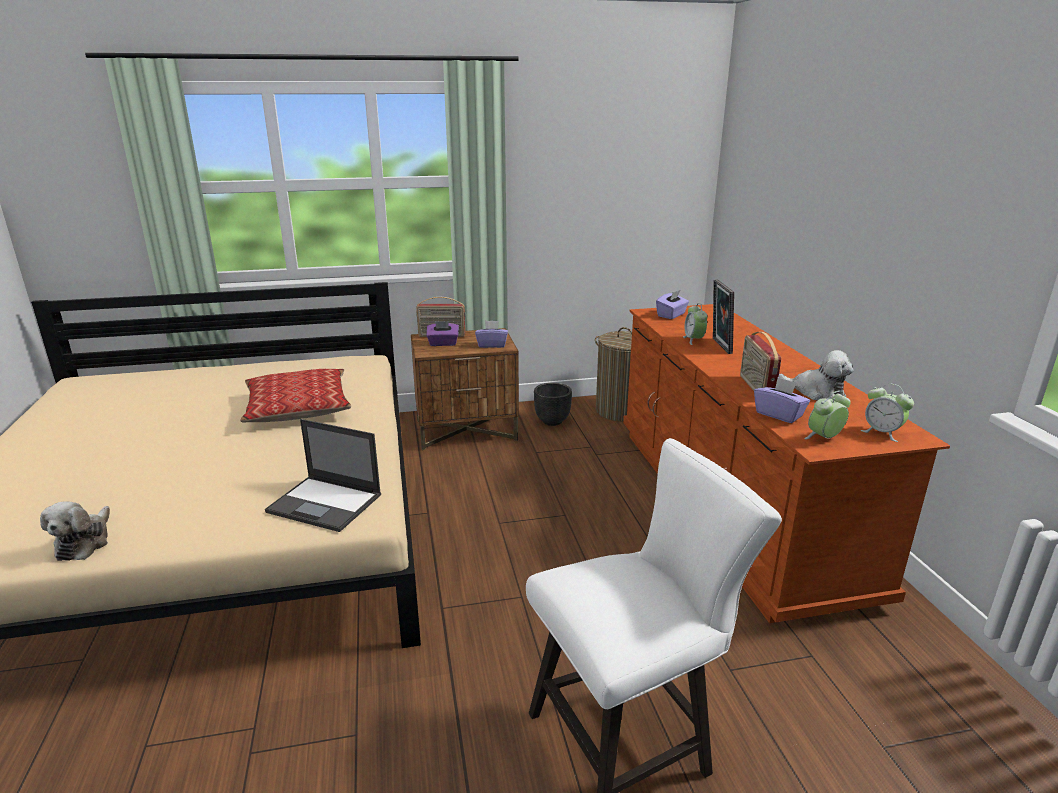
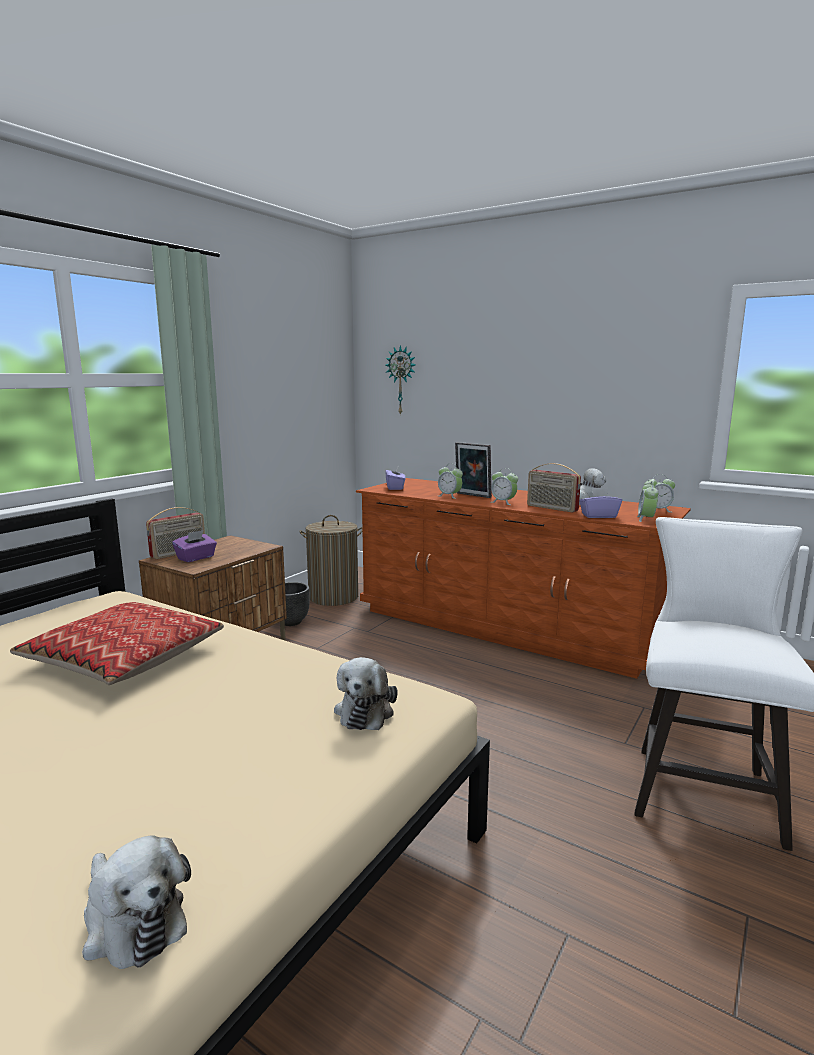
camera: 45 degrees left, 10 degrees down
(326, 503) = (365, 710): laptop -> plush toy
(492, 345) = (249, 548): purple tissue box -> none
(725, 364) = (503, 502): none -> alarm clock
(748, 185) = (402, 380): none -> wall clock

